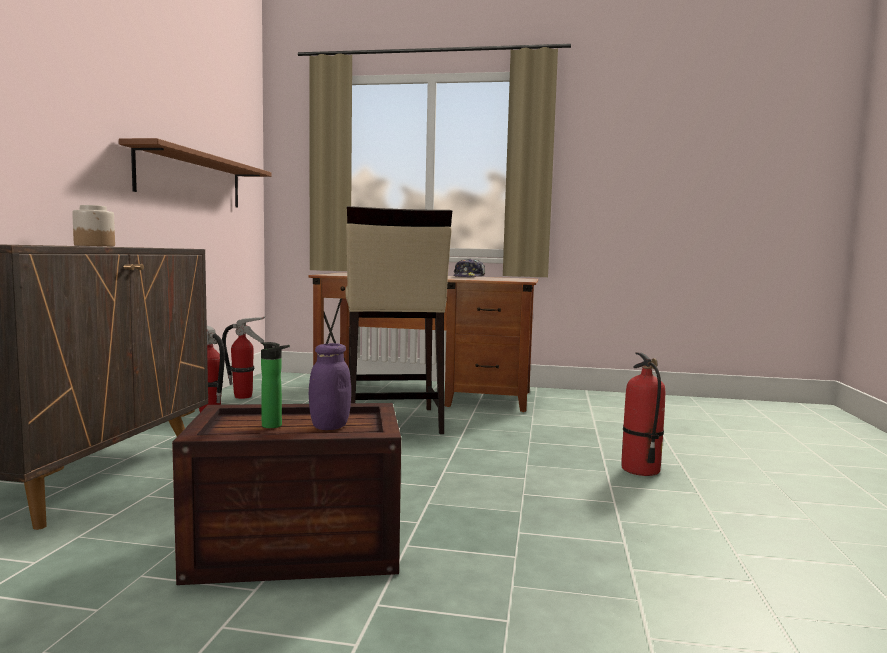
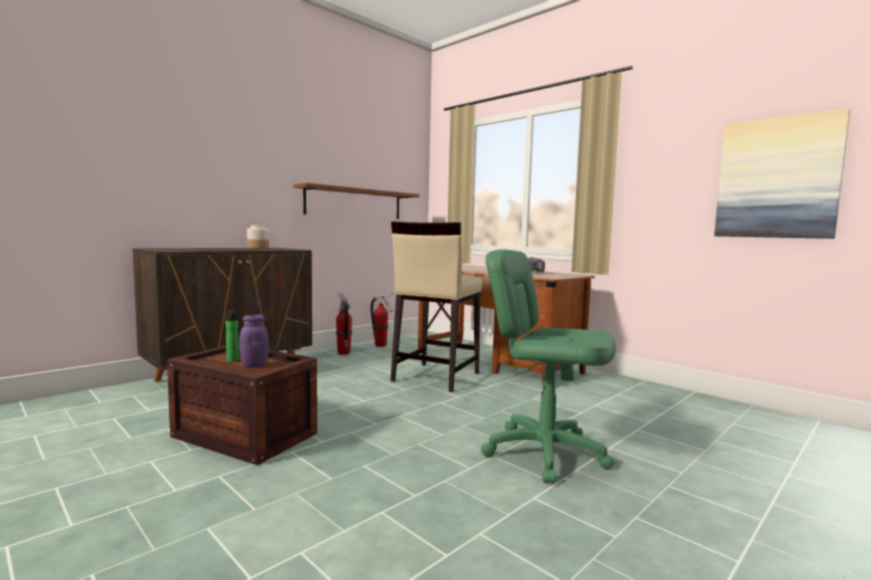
camera: 35 degrees right, 0 degrees up
(640, 470) = (544, 452): fire extinguisher -> green office chair
(707, 178) = (777, 178): none -> picture

